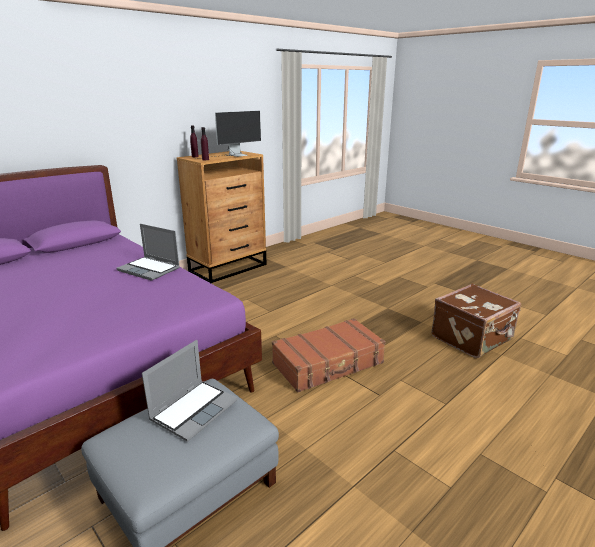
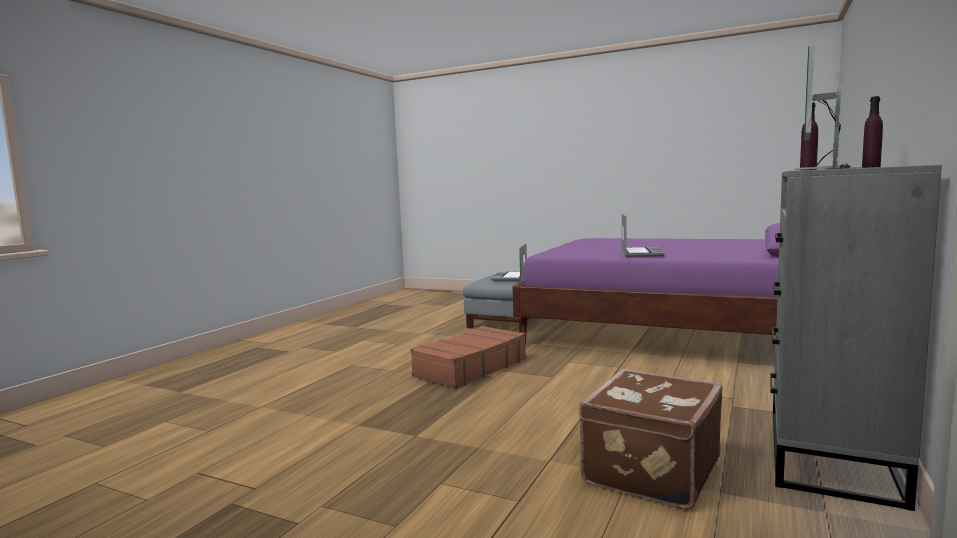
camera: 160 degrees right, 15 degrees down
(150, 269) = (640, 253): laptop -> laptop turned 90 degrees clockwise
(228, 267) = (830, 456): brown dresser -> grey dresser
(472, 339) = (287, 417): brown suitcase -> brown suitcase (649, 471)

